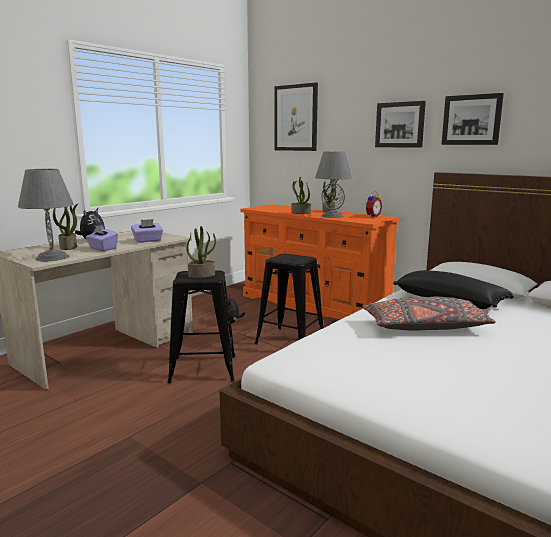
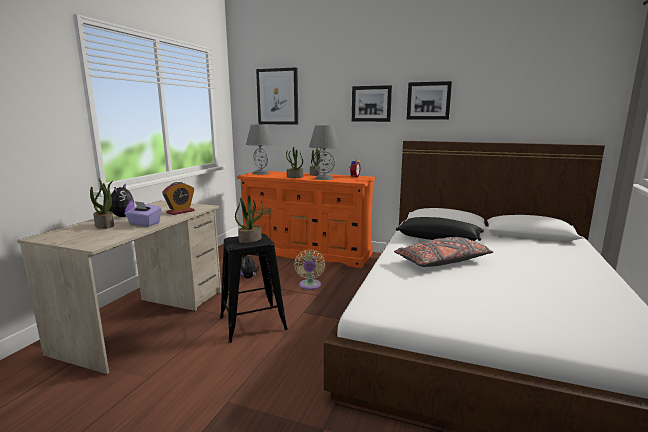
camera: 20 degrees left, 0 degrees up
(52, 257) = (100, 238): grey table lamp -> grey table lamp (260, 173)
(148, 240) = (180, 212): purple tissue box -> alarm clock
(290, 341) = (310, 286): black stool -> beige fan

